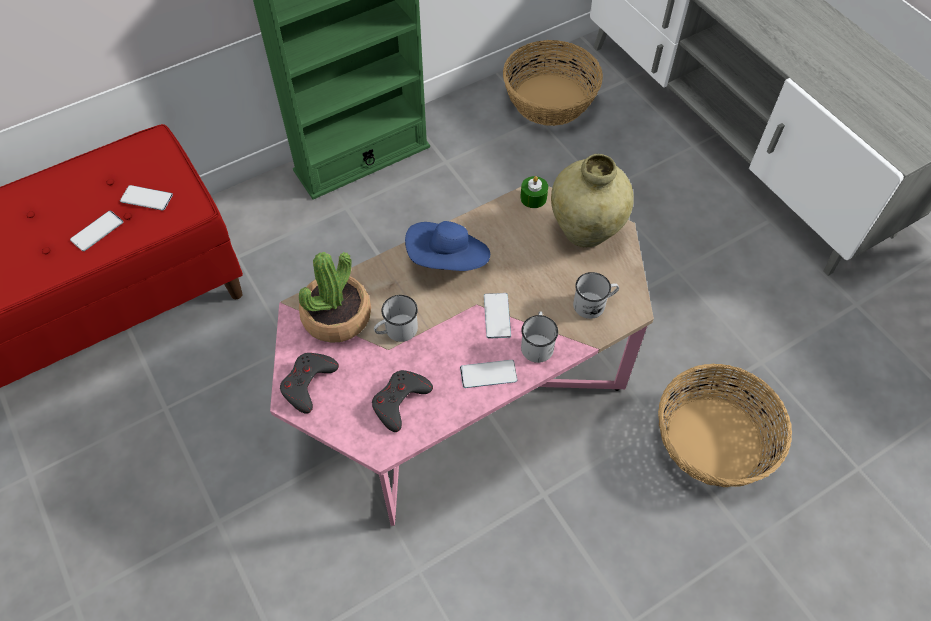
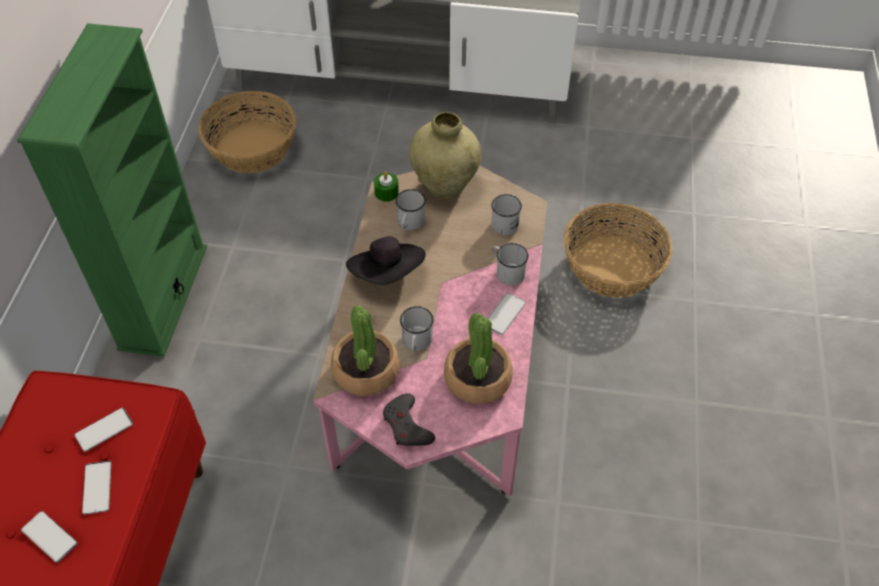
camera: 50 degrees left, 5 degrees down
(400, 401) = (477, 378): grey game controller -> potted plant
(448, 260) = (388, 274): blue hat -> black hat
(497, 316) = (462, 278): phone -> phone (49, 537)
(516, 237) = (409, 224): none -> white mug

